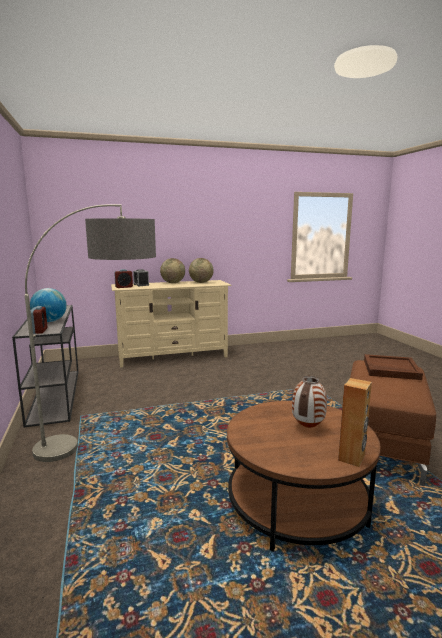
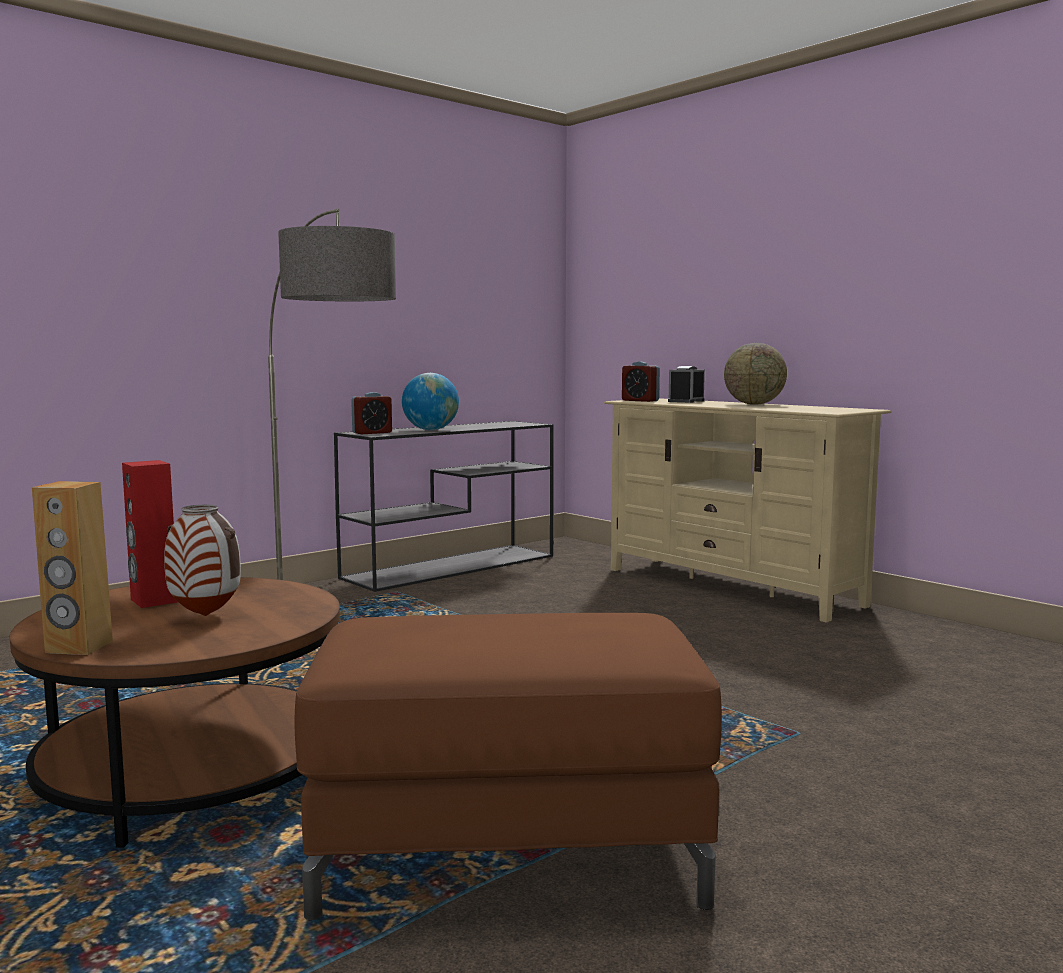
camera: 65 degrees right, 5 degrees down
(201, 282) = (808, 408): globe -> none
(272, 438) = (153, 601): none -> red speaker
(390, 369) = (587, 635): brown tray -> none

